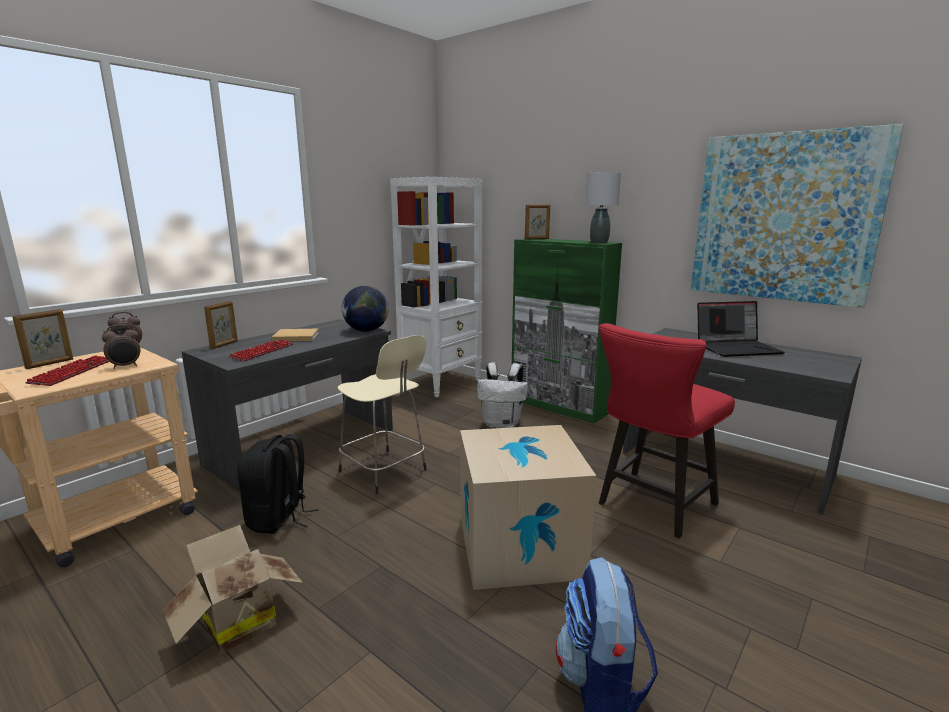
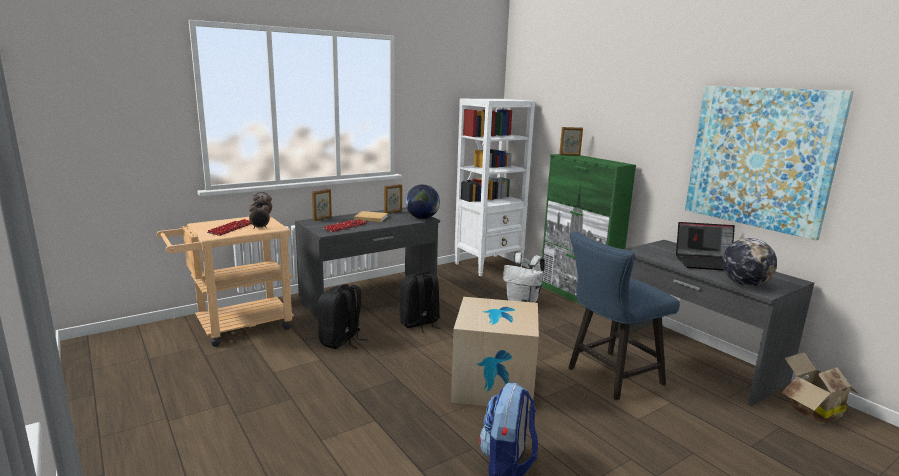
camera: 15 degrees right, 0 degrees up
(50, 364) = (219, 221): picture frame -> picture frame (393, 212)
(236, 622) = (303, 391): cardboard box -> cardboard box (810, 410)
(384, 472) = (420, 323): beige stool -> black backpack
(598, 243) = (614, 163): grey table lamp -> none
(652, 506) = (609, 377): red chair -> blue chair
(802, 368) = (744, 284): none -> globe

